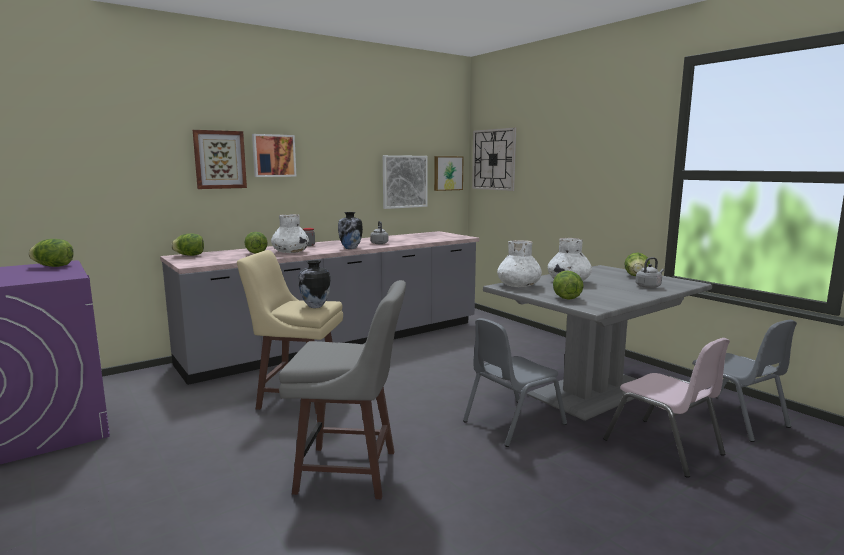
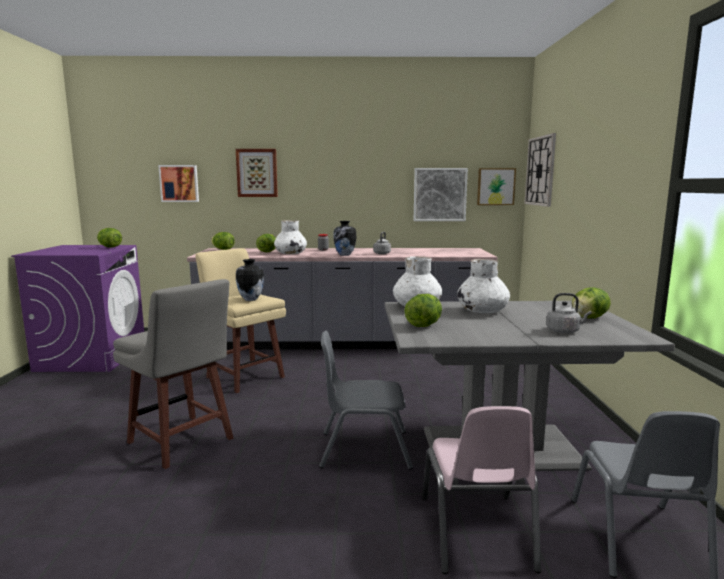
camera: 35 degrees right, 0 degrees up
(273, 155) = (303, 169): picture -> picture (179, 183)

